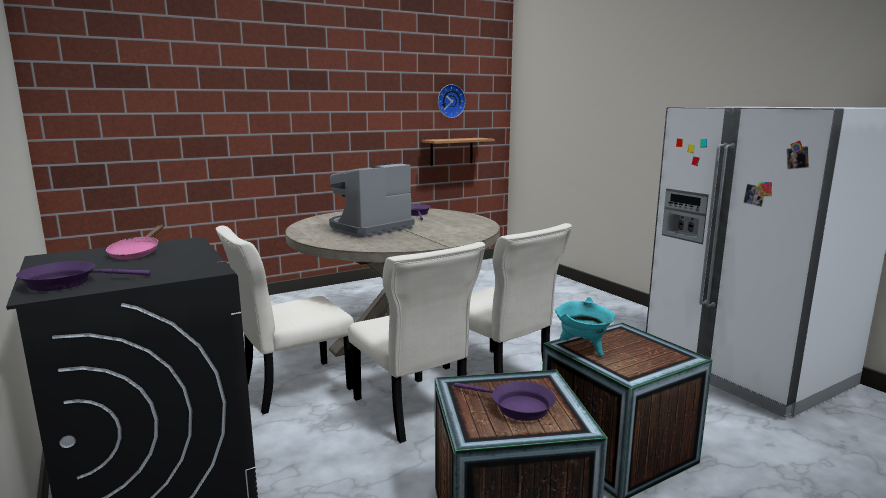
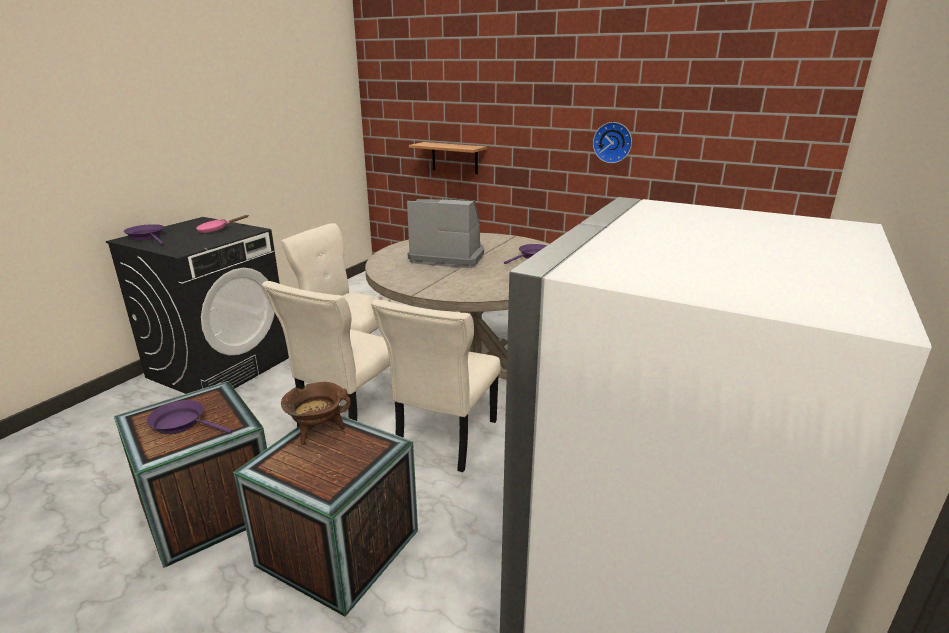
camera: 60 degrees right, 10 degrees up
(450, 101) = (731, 124): wall clock -> wall clock (613, 142)
(451, 151) = (722, 192): shelf -> shelf (454, 158)
(517, 407) = (182, 423): purple frying pan -> purple frying pan turned 105 degrees clockwise
(583, 348) = (318, 431): turquoise cooking pot -> brown cooking pot

